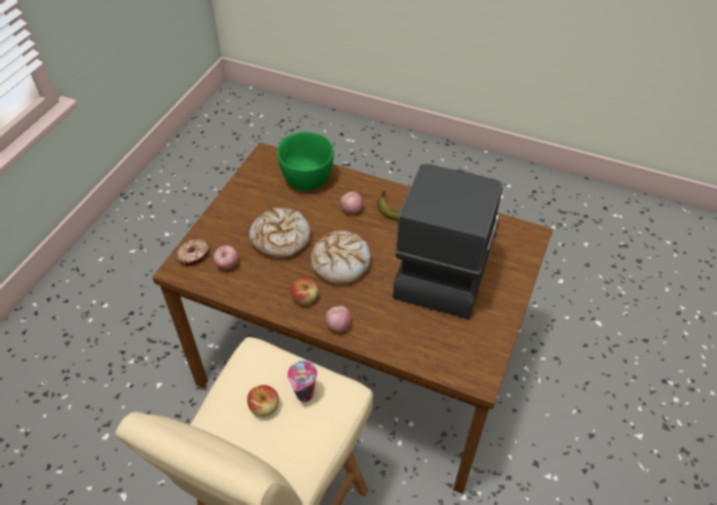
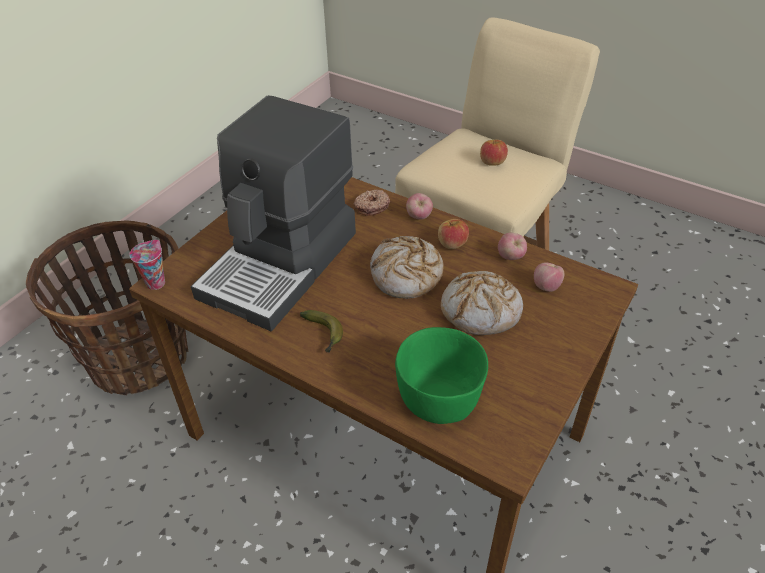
camera: 170 degrees left, 5 degrees down
(194, 256) = (592, 301): donut -> donut (371, 206)
(305, 395) = (456, 165): cup -> cup (156, 282)
(351, 210) = (379, 340): apple -> apple (510, 257)
(601, 406) = (140, 357): none -> basket

